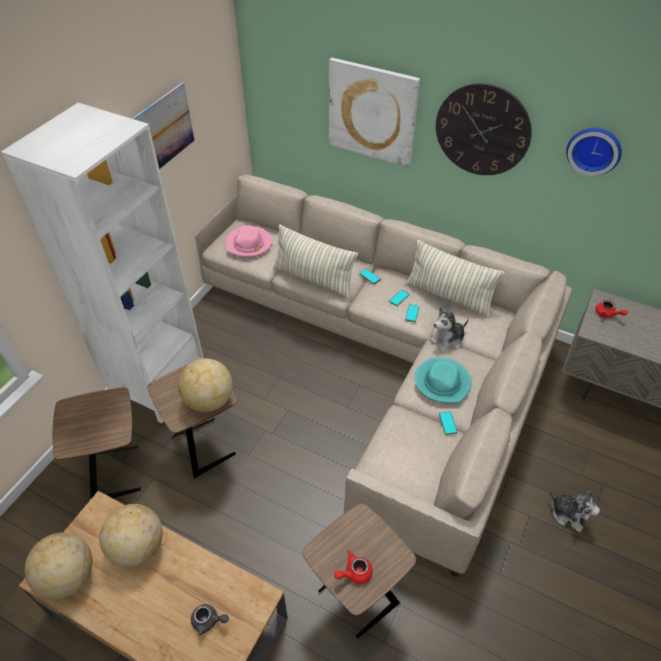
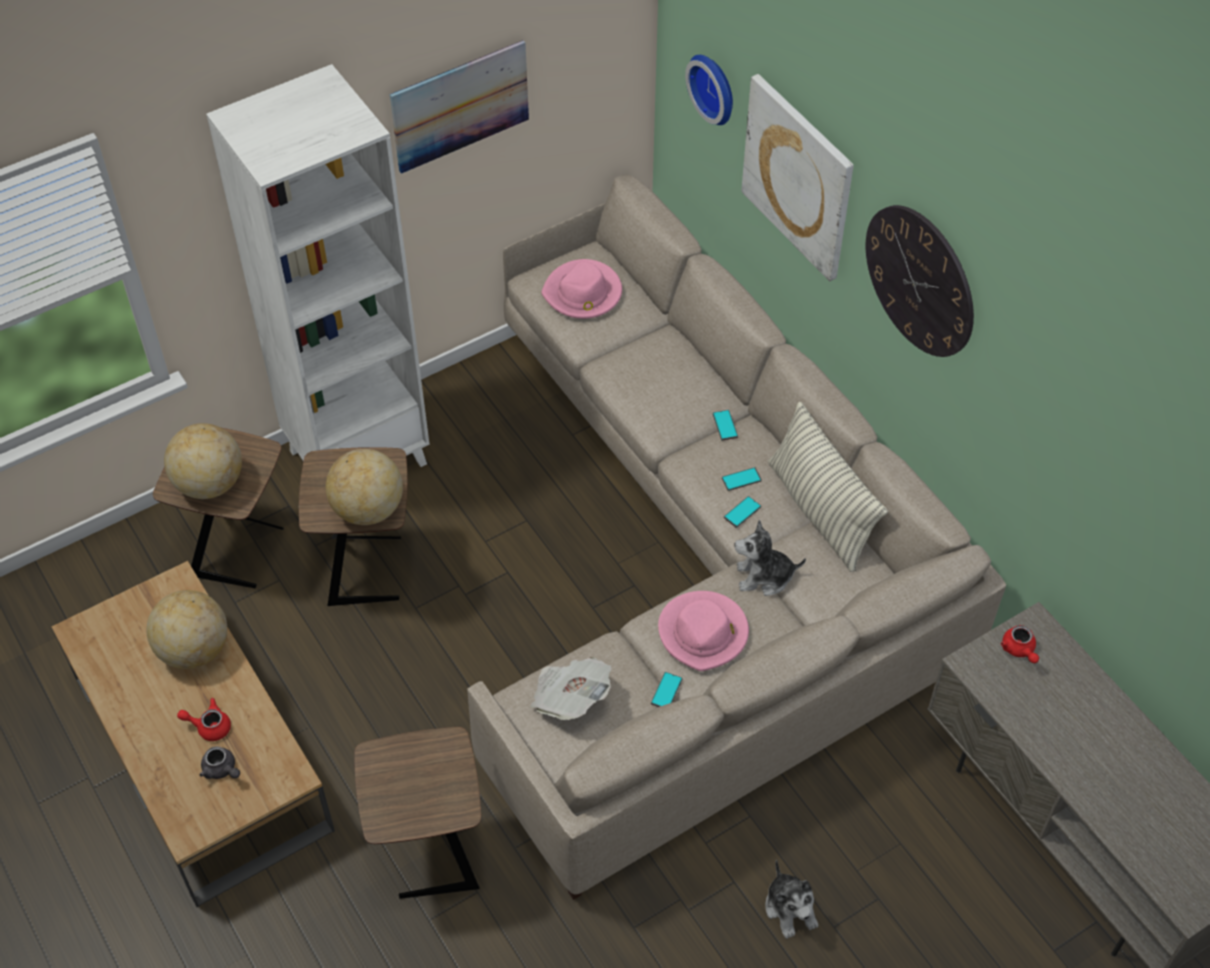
camera: 30 degrees right, 5 degrees up
(68, 576) = (105, 644): globe -> globe (209, 483)
(314, 279) = (639, 393): pillow -> none
(354, 573) = (398, 798): red teapot -> red teapot (209, 726)
(399, 453) = (570, 697): none -> newspaper
(442, 382) = (703, 633): turquoise hat -> pink hat
(594, 149) = (1042, 386): wall clock -> wall clock (715, 87)

